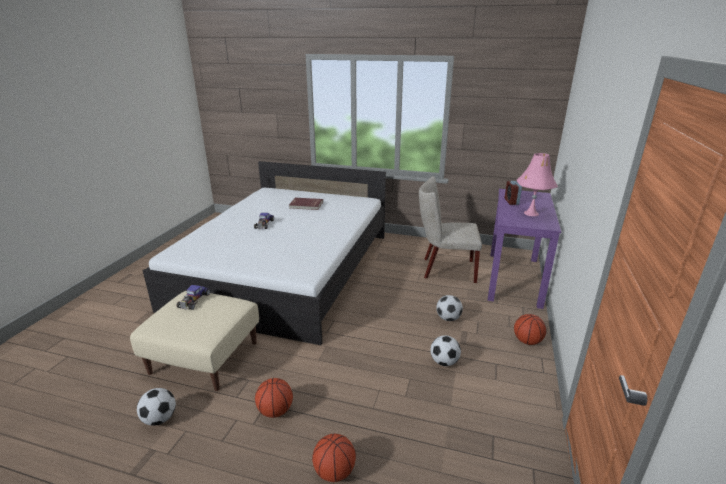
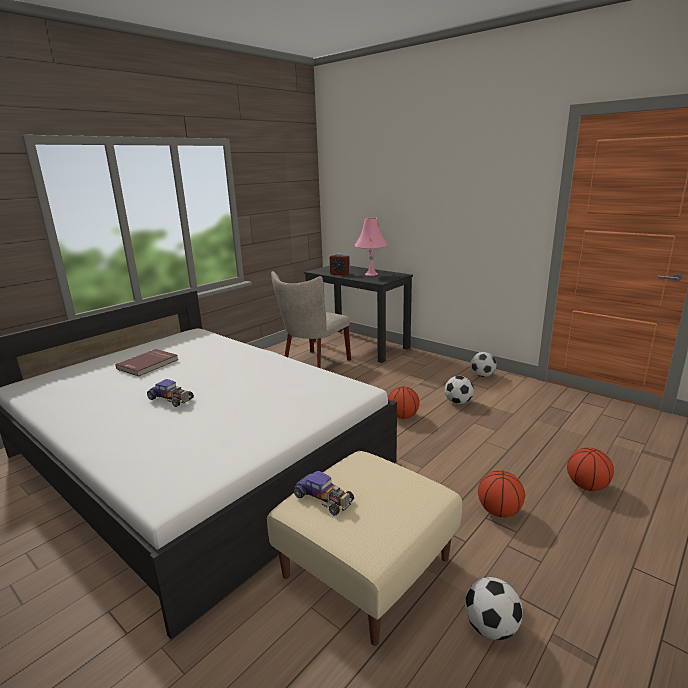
camera: 65 degrees left, 5 degrees down
(448, 318) = (396, 385): football -> football (482, 375)
(514, 278) = (358, 345): purple desk -> black desk
(527, 341) = (447, 365): basketball -> basketball (402, 416)

